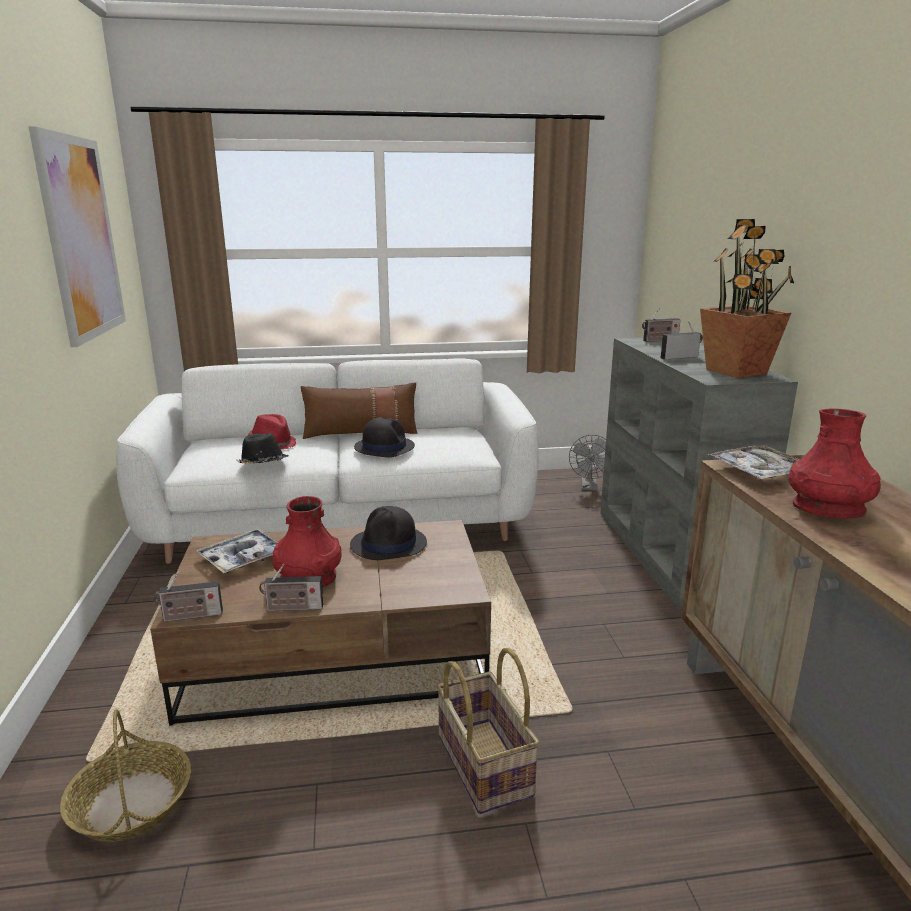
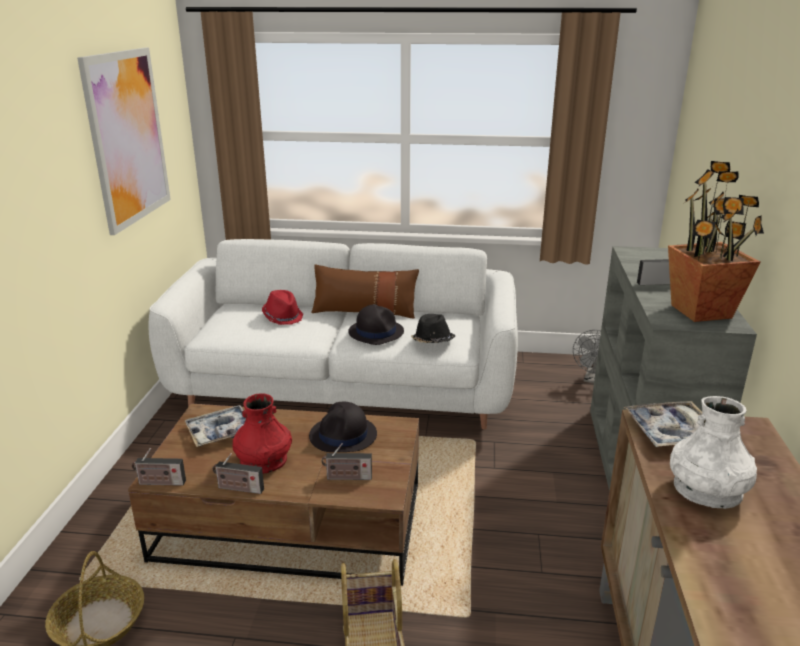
camera: 15 degrees right, 5 degrees up
(262, 464) = (265, 339): black hat -> black hat (432, 341)
(659, 340) = (656, 254): radio -> radio (347, 477)
(828, 508) = (707, 491): red vase -> white vase

